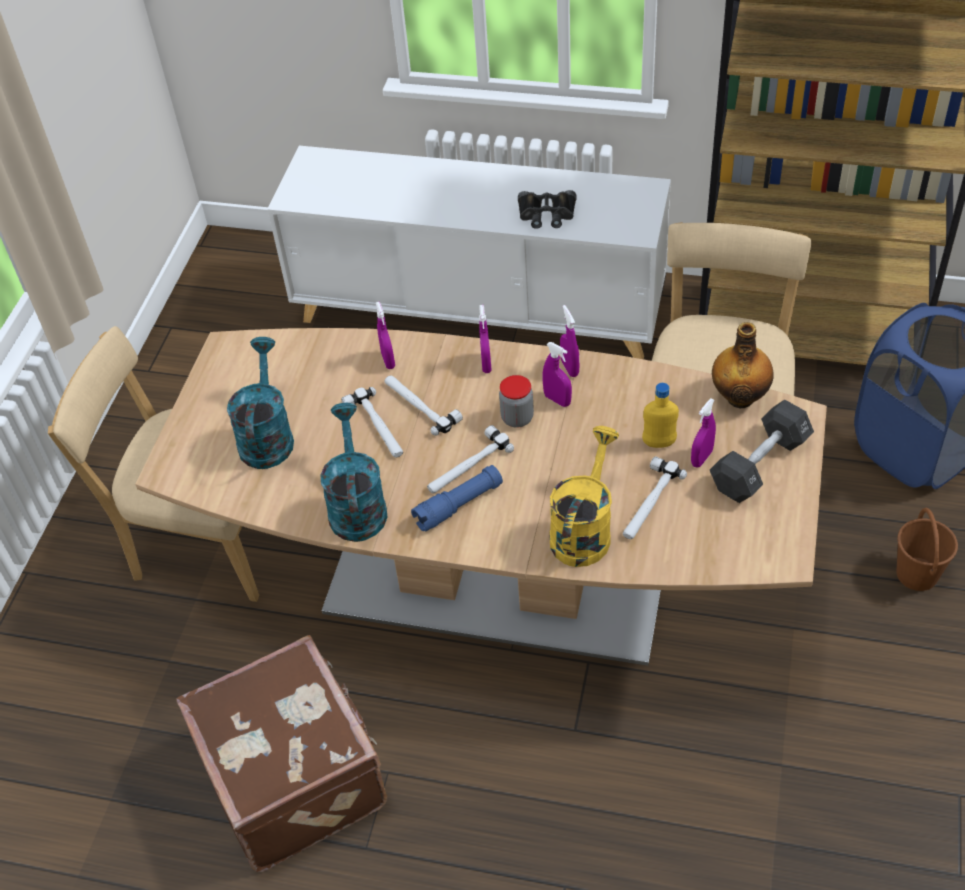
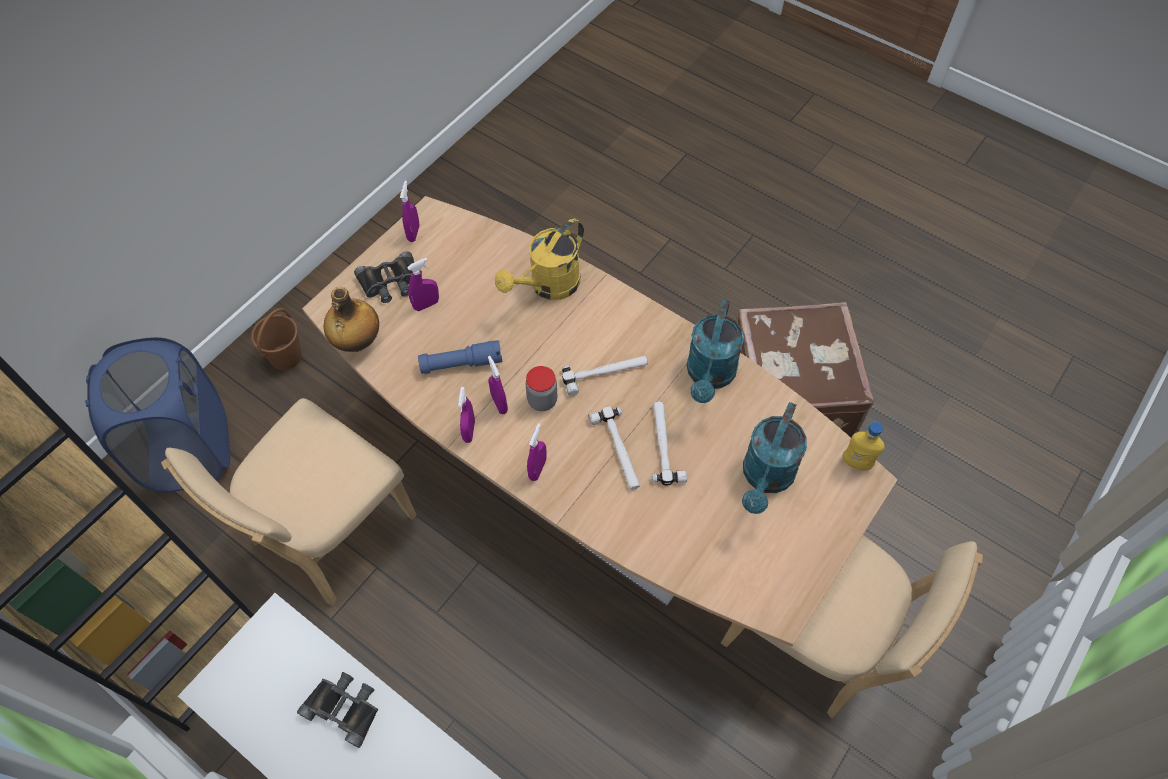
camera: 160 degrees left, 10 degrees up
(388, 360) = (624, 515): purple spray bottle -> purple spray bottle (413, 233)
(459, 505) = (629, 343): blue flashlight -> blue flashlight (461, 364)
(649, 503) = (489, 287): hammer -> none
(659, 443) = (448, 330): yellow bottle -> yellow bottle (856, 463)
(760, 464) = (390, 282): black dumbbell -> black binoculars

